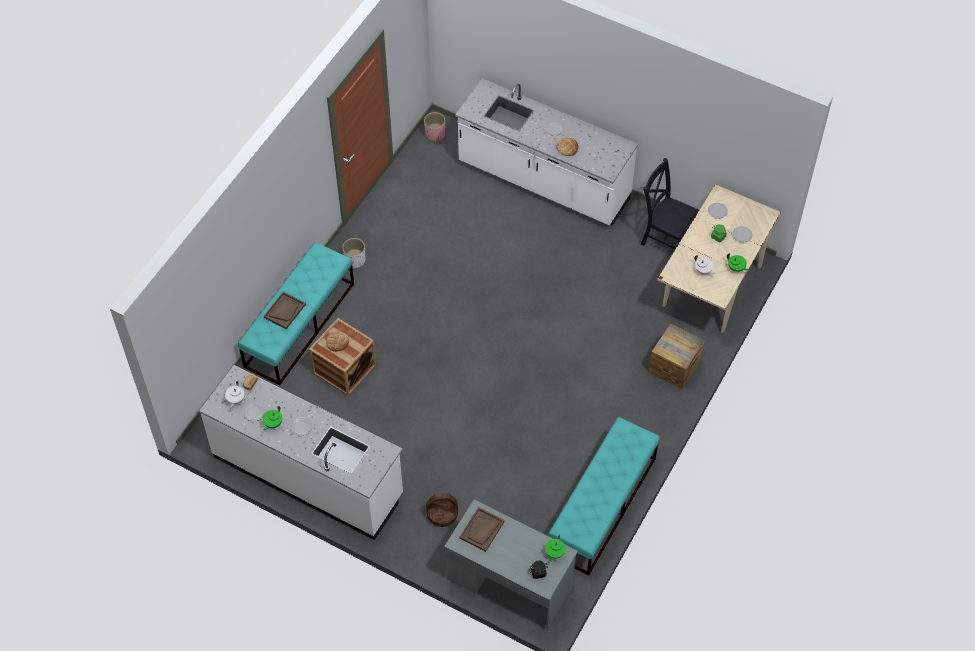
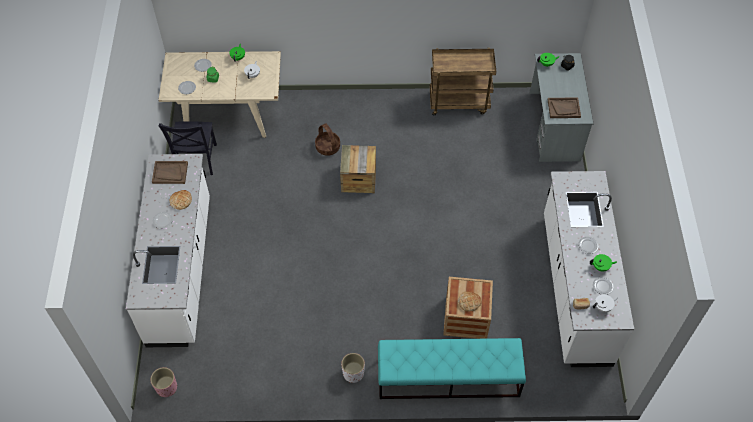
camera: 120 degrees left, 0 degrees up
(284, 311) = (469, 359): brown tray -> brown tray (170, 173)
(442, 515) = (537, 187): basket -> basket (328, 147)
(602, 506) = (459, 102): turquoise bench -> brown cart
(674, 367) = (317, 109): crate -> crate (358, 179)

